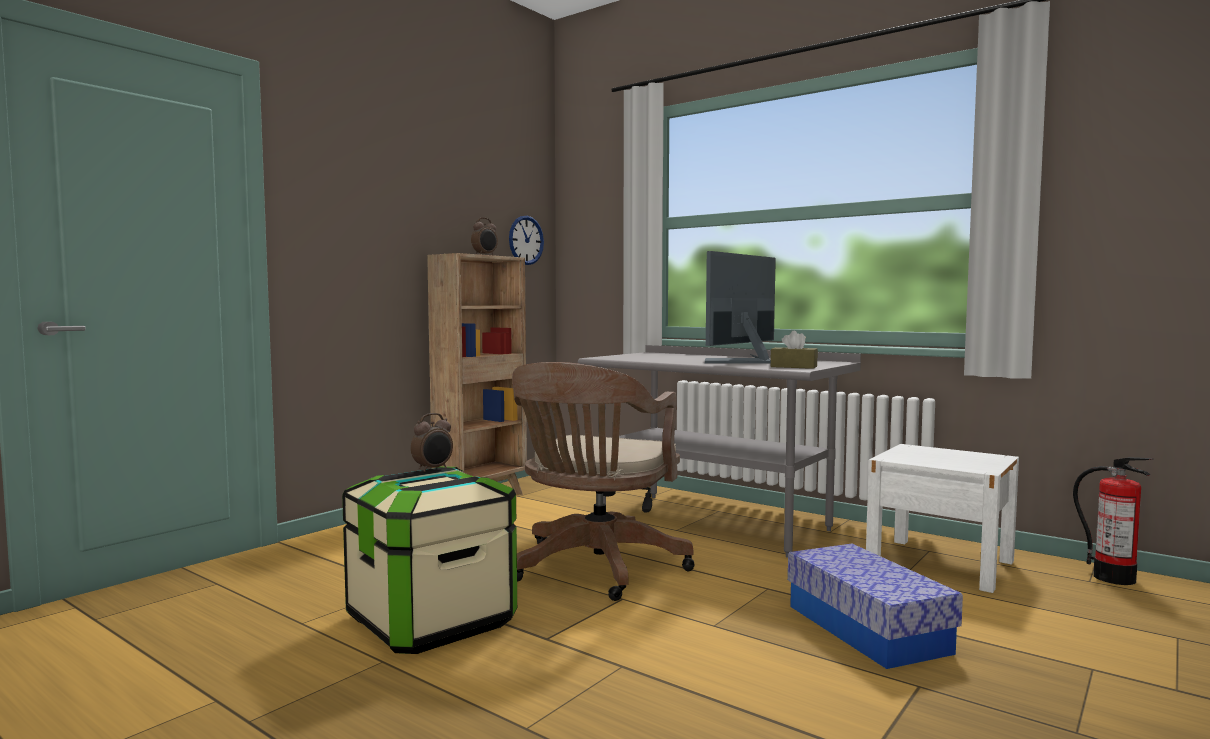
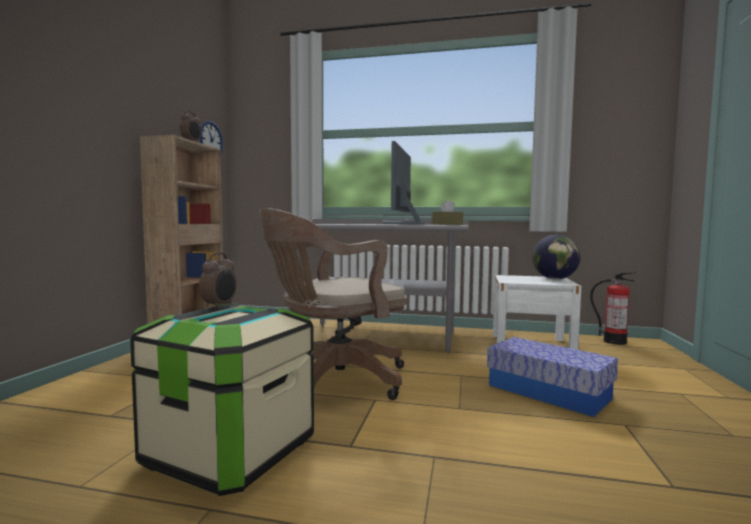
camera: 25 degrees left, 0 degrees up
(595, 569) = (332, 381): brown office chair -> brown office chair turned 60 degrees clockwise
(985, 459) = (554, 279): none -> globe

